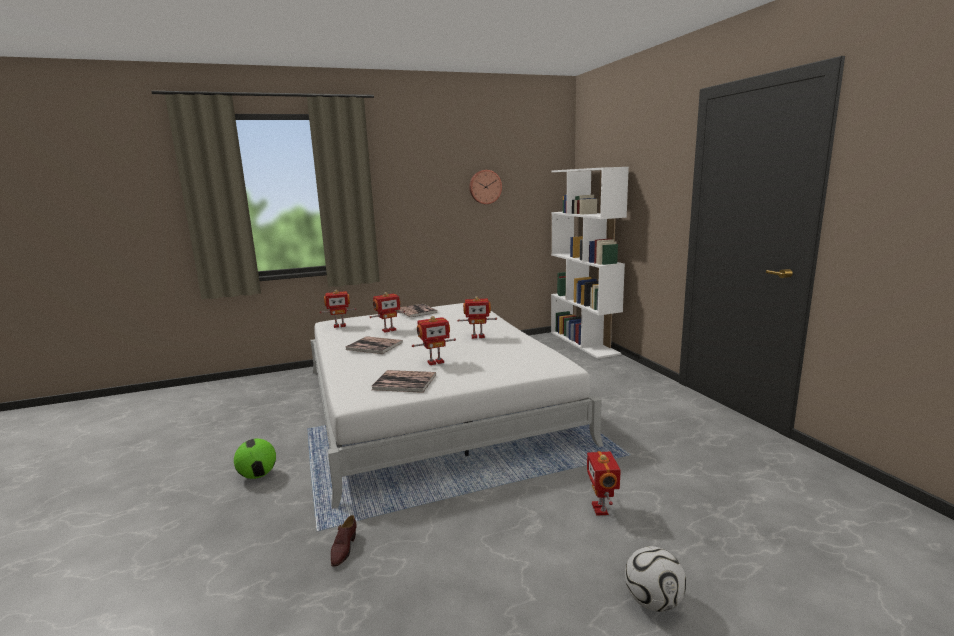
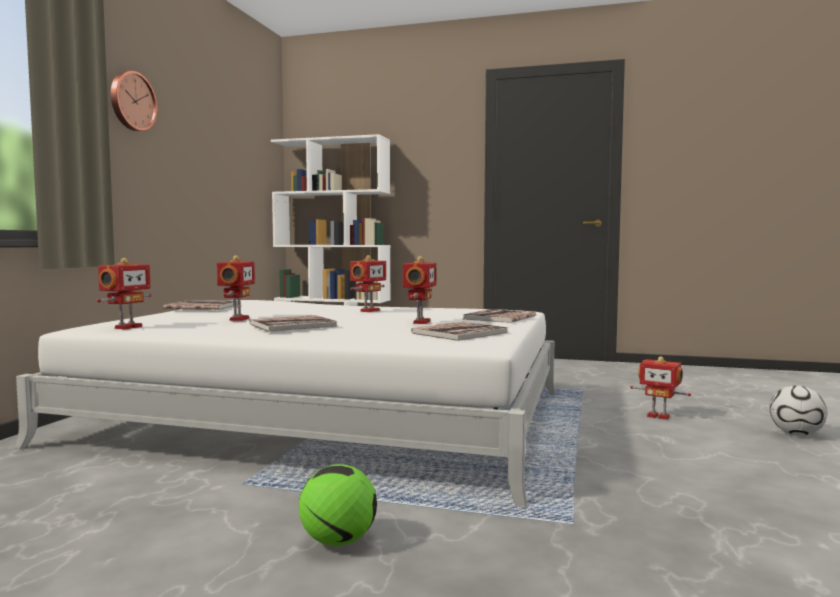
camera: 55 degrees left, 10 degrees down
(343, 549) = (631, 517): brown shoe -> none
(485, 187) = (216, 143): wall clock -> wall clock (131, 101)
(501, 371) = (499, 317): none -> book

